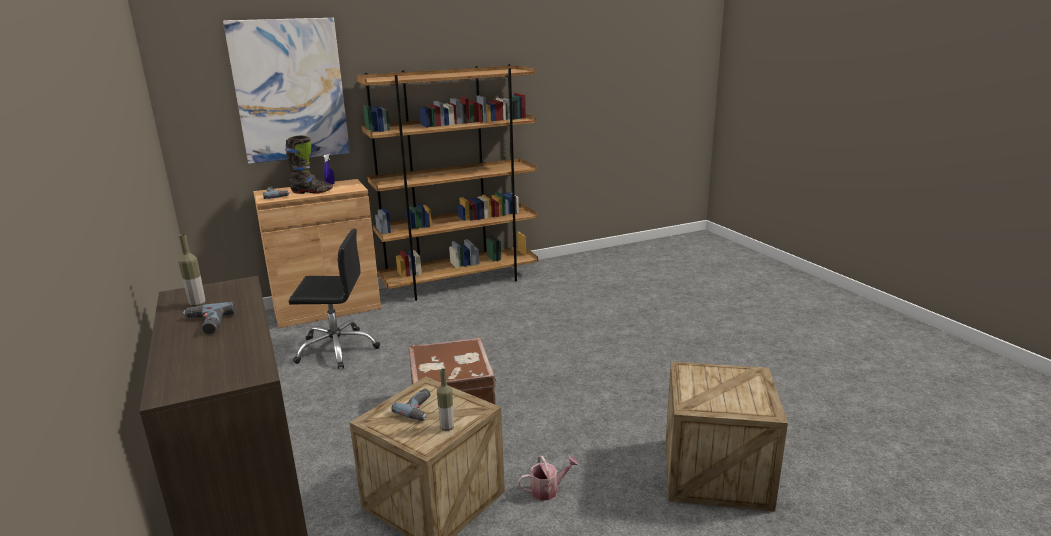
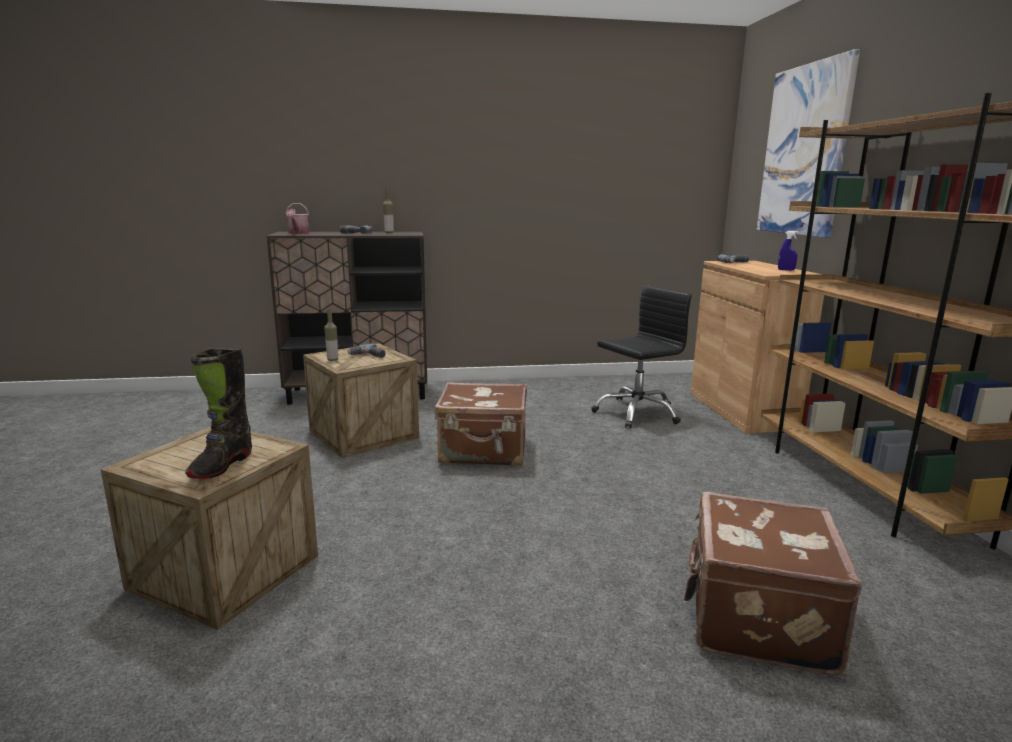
camera: 105 degrees right, 5 degrees down
(312, 192) = (750, 267): black boot -> black boot (221, 465)
(337, 349) = (636, 413): black office chair -> black office chair turned 135 degrees counterclockwise
(548, 490) = (321, 475): watering can -> watering can (298, 233)
(610, 310) = (755, 618): none -> brown suitcase

